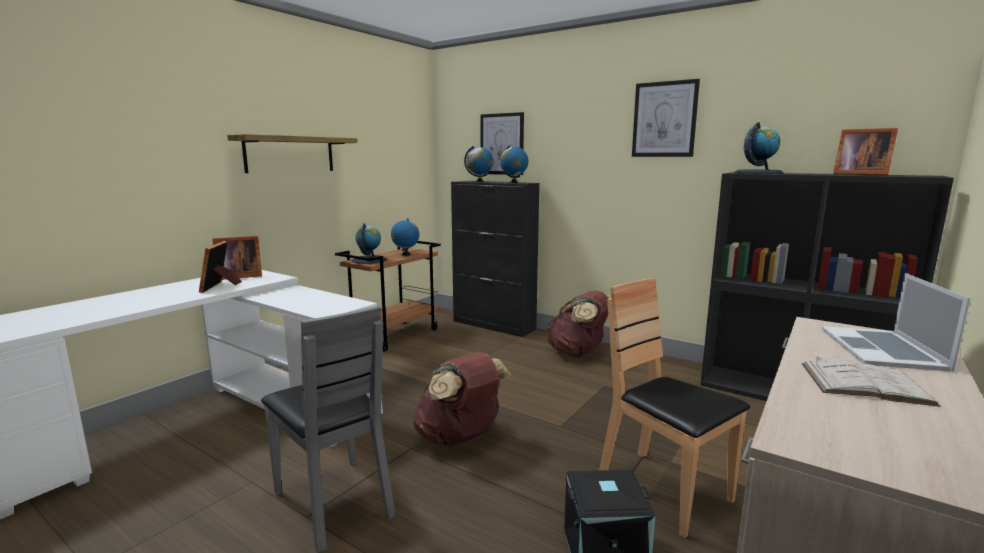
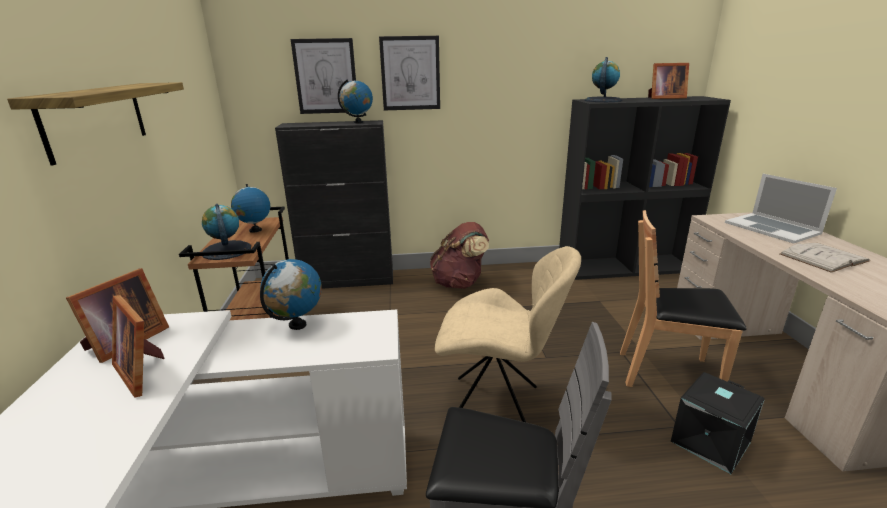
camera: 40 degrees left, 10 degrees up
(460, 438) = (497, 410): brown backpack -> beige chair
(479, 181) = (309, 124): globe -> globe (297, 325)
(664, 119) = (510, 51): picture -> picture (410, 73)

